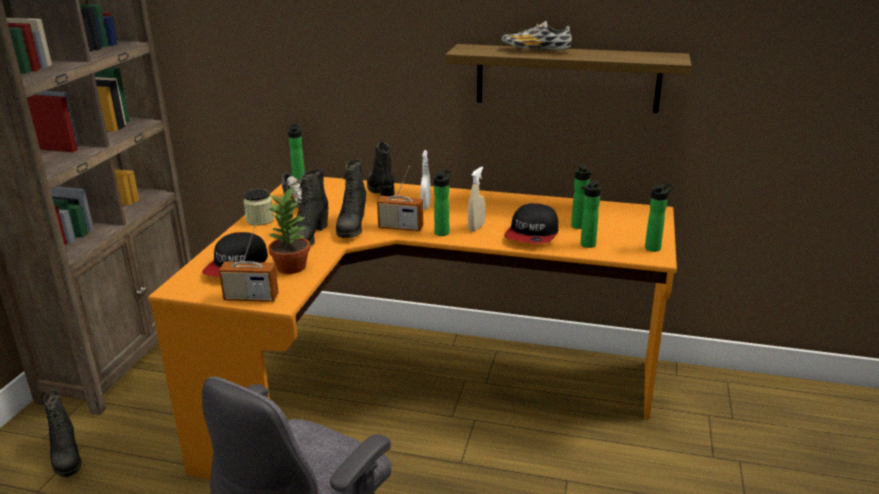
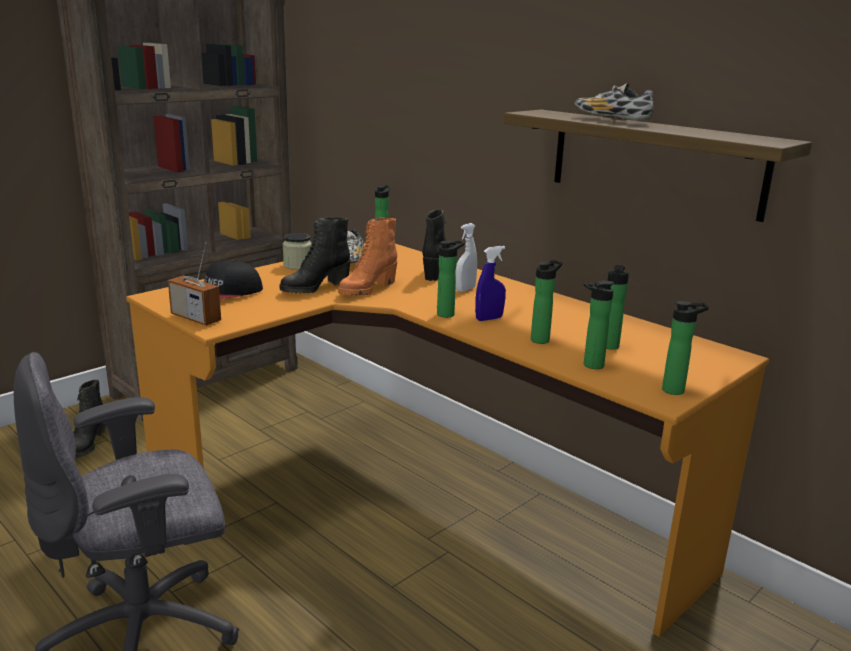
camera: 30 degrees right, 5 degrees down
(292, 267) = (265, 305): potted plant -> none
(352, 227) = (367, 289): black boot -> orange boot
(400, 227) = (412, 300): radio -> none
(476, 227) = (489, 319): beige spray bottle -> blue spray bottle
(532, 234) = (542, 339): cap -> bottle

